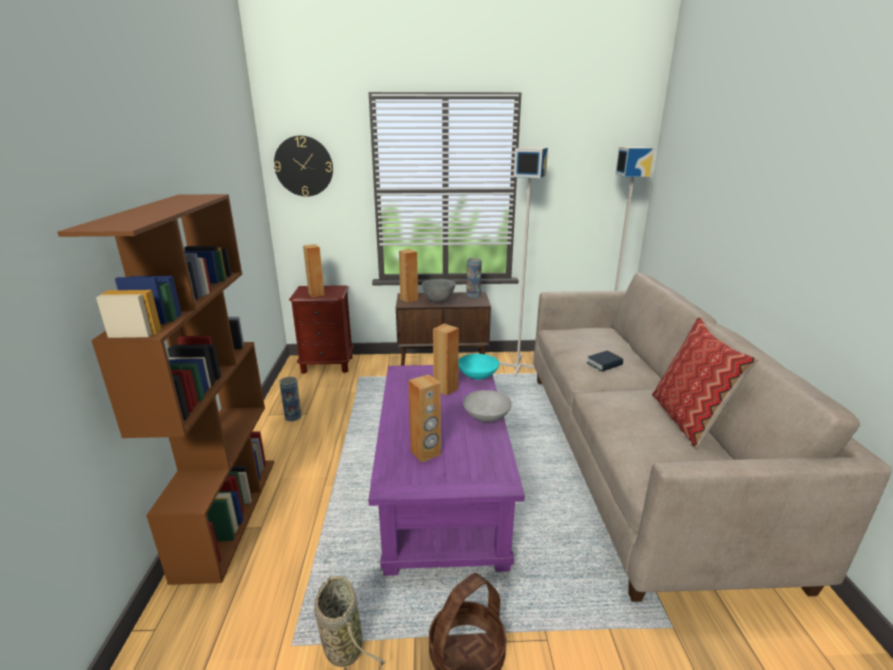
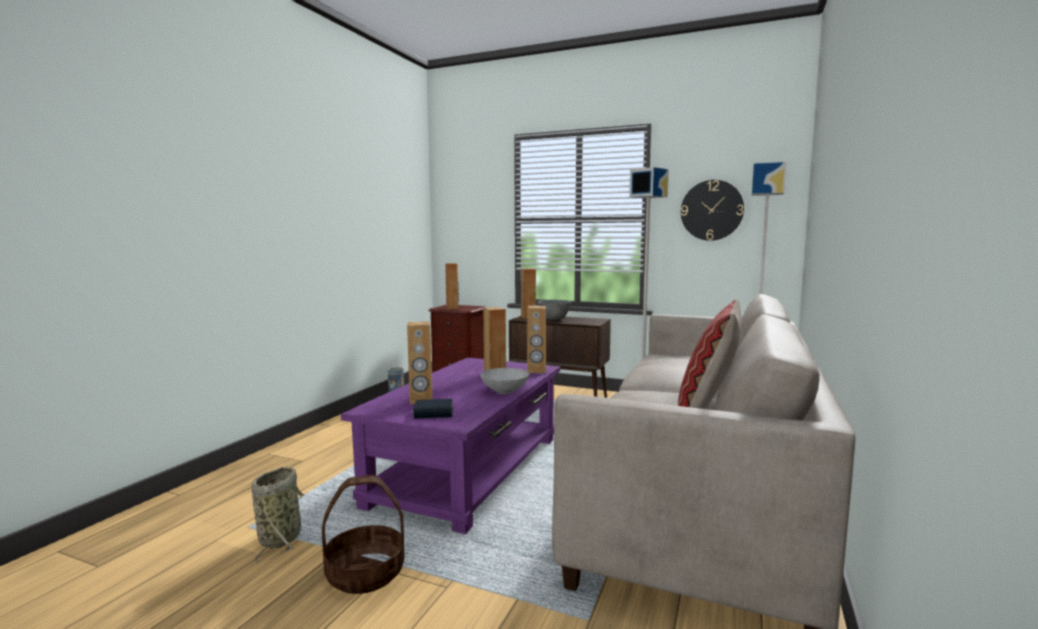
camera: 25 degrees right, 15 degrees down
(228, 513) = (289, 449): brown bookcase -> none
(304, 166) = (460, 199): wall clock -> wall clock (711, 210)
(473, 295) = (594, 319): vase -> none
(478, 376) = (536, 371): turquoise bowl -> brown speaker
(604, 364) = (669, 371): book -> book (433, 413)

